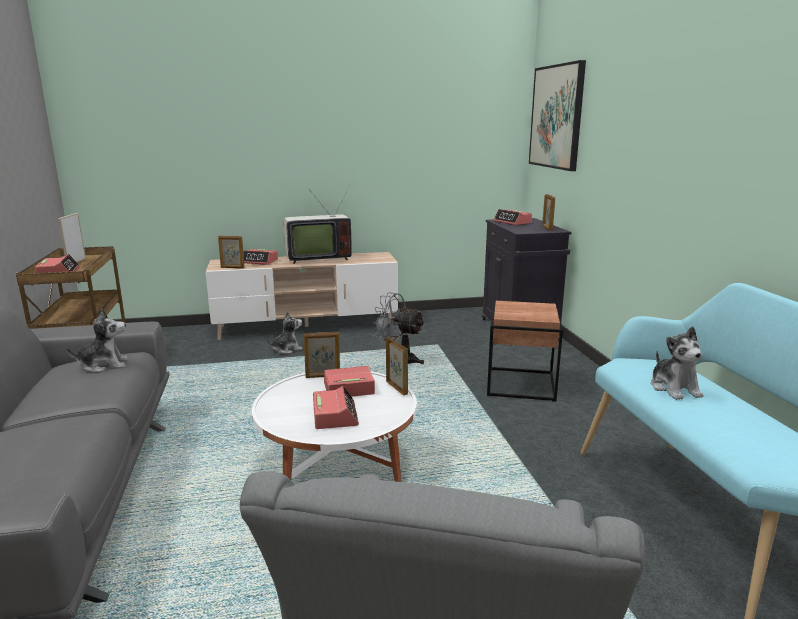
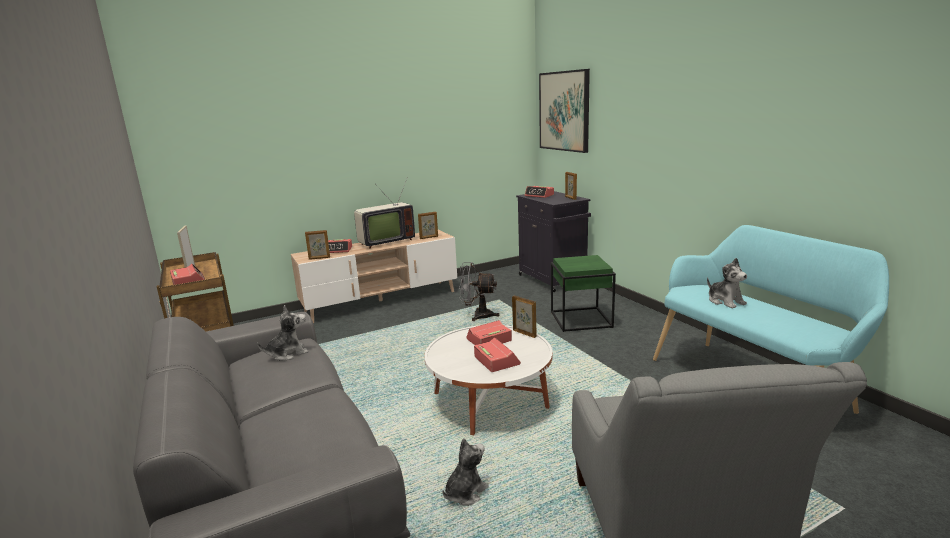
camera: 15 degrees left, 0 degrees up
(286, 349) = (379, 322): plush toy -> plush toy (465, 493)
(323, 376) = (461, 334): picture frame -> picture frame (429, 237)
(521, 384) = (581, 319): brown side table -> green side table

